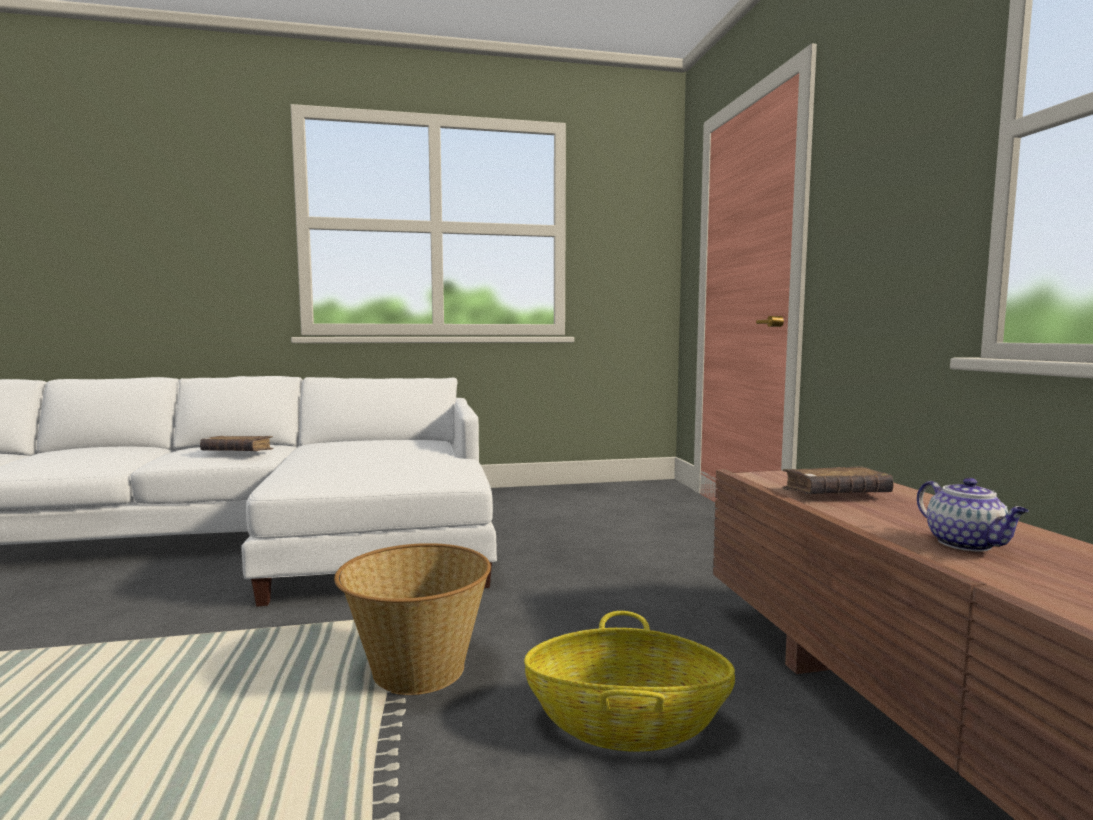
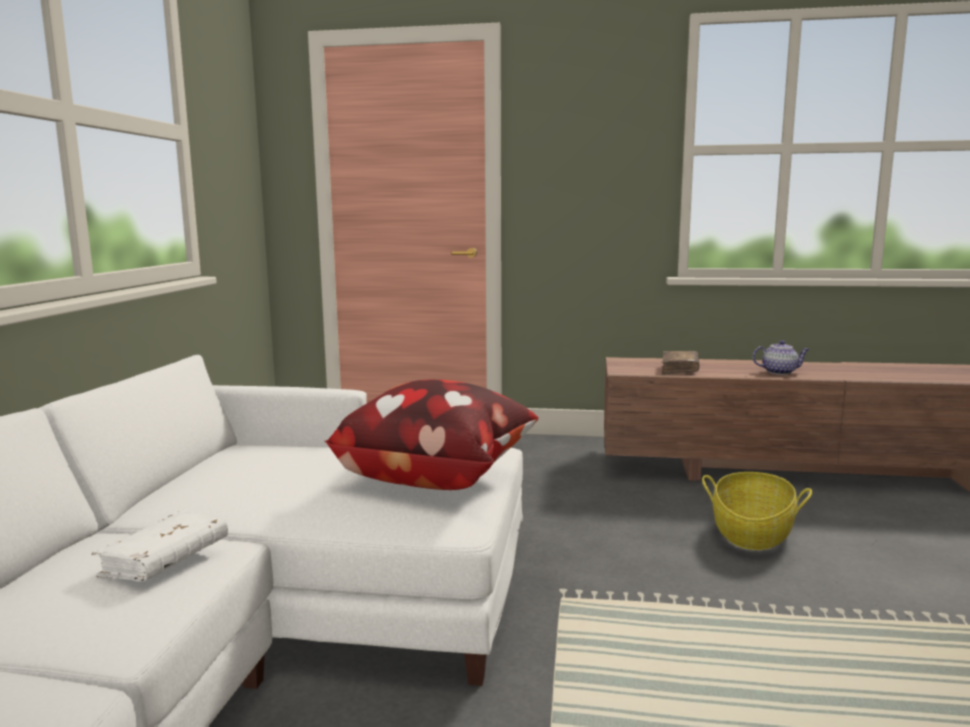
camera: 70 degrees left, 5 degrees up
(237, 452) = (165, 560): brown book -> white book
(370, 470) = (436, 477): none -> pillow
(417, 670) = (672, 593): basket -> none

